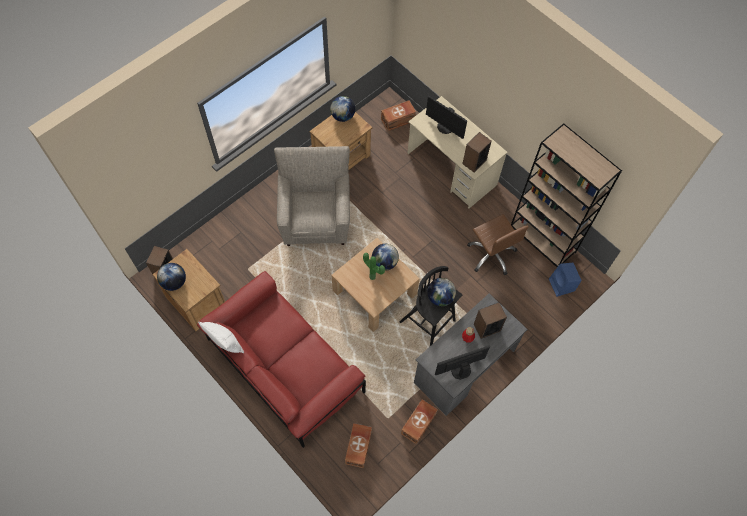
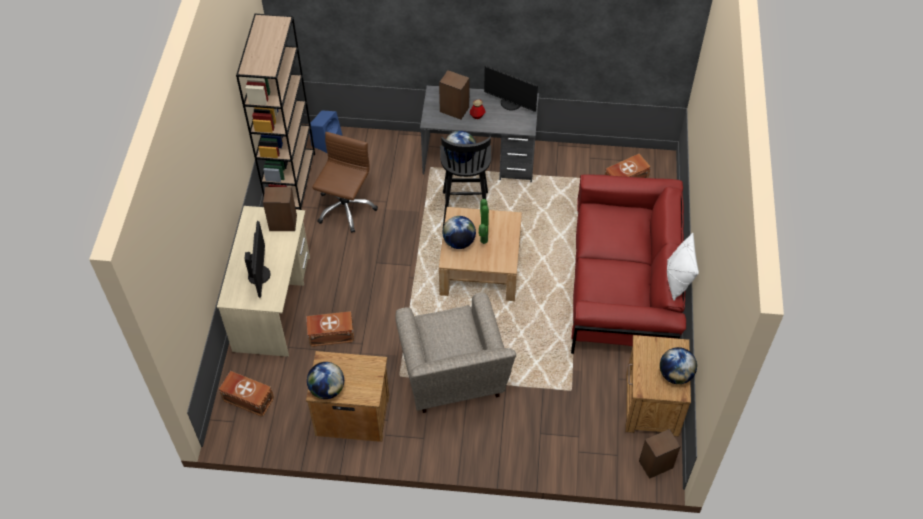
camera: 130 degrees left, 10 degrees down
(315, 218) = (452, 378): beige armchair -> beige armchair turned 60 degrees counterclockwise
(419, 423) = (561, 156): brown storage box -> brown storage box (330, 334)

